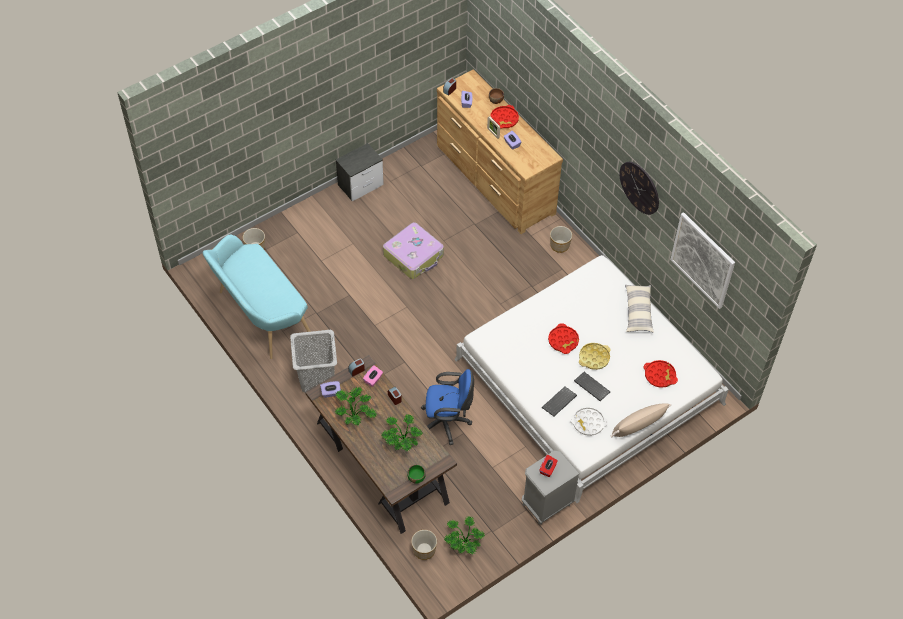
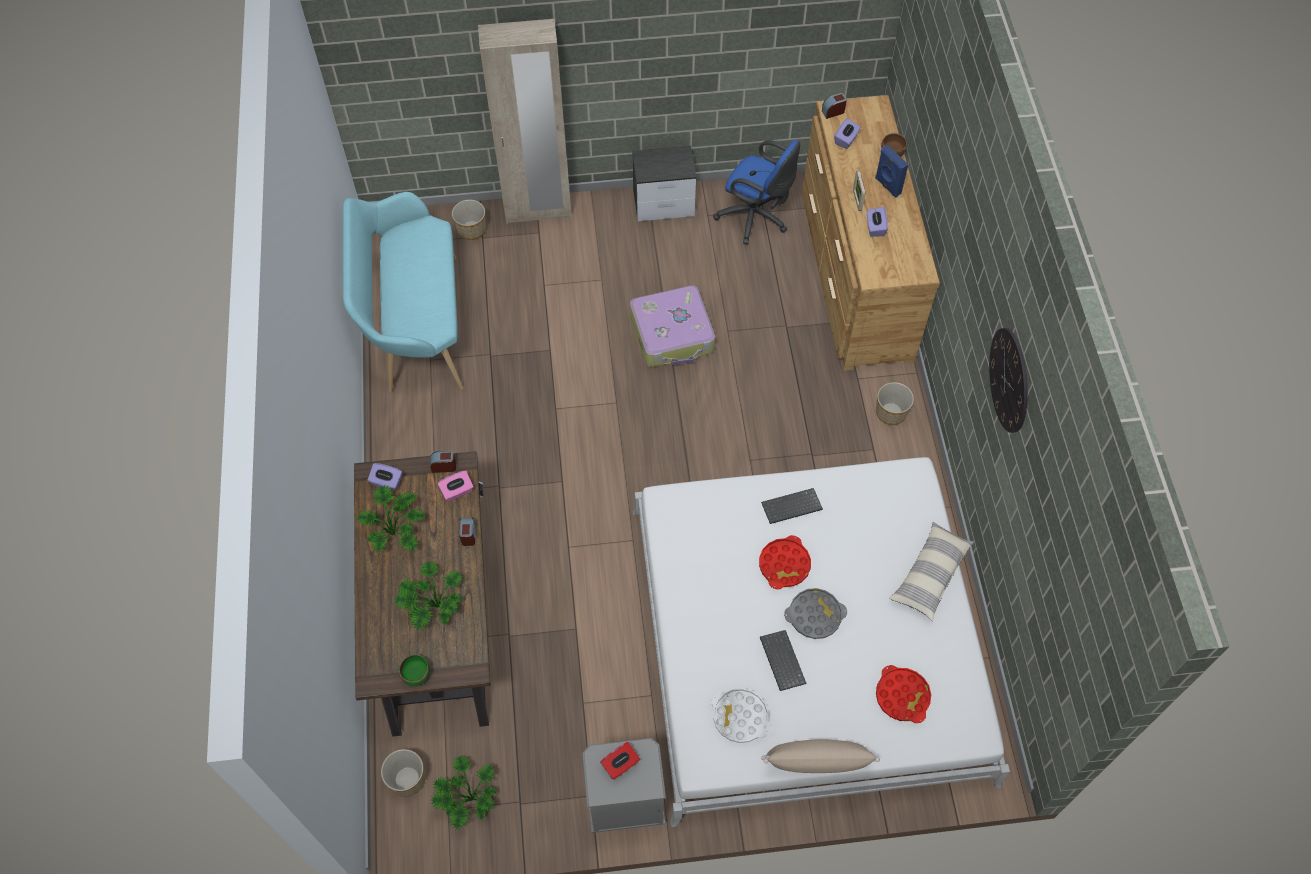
camera: 30 degrees right, 5 degrees up
(288, 220) = (538, 211): none -> beige wardrobe
(316, 378) = (430, 447): grey laundry basket -> none
(447, 423) = (562, 601): blue office chair -> blue office chair (756, 218)
(504, 119) = (887, 186): red tray -> blue speaker
(559, 402) = (717, 661): keyboard -> keyboard (791, 508)
(594, 358) = (814, 615): yellow tray -> grey tray
(703, 260) = (1049, 550): picture -> none

